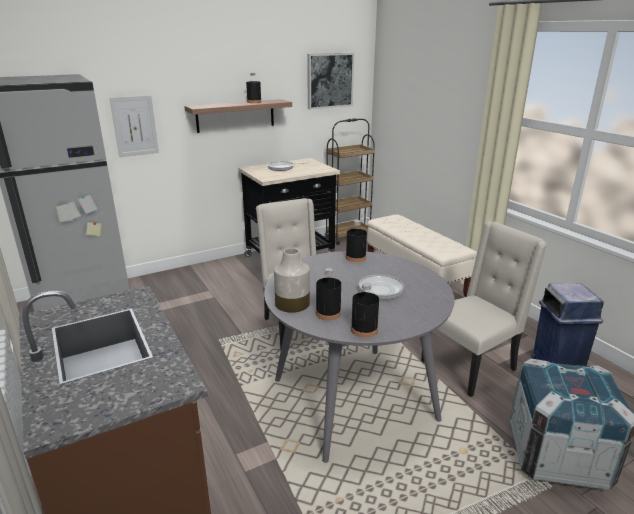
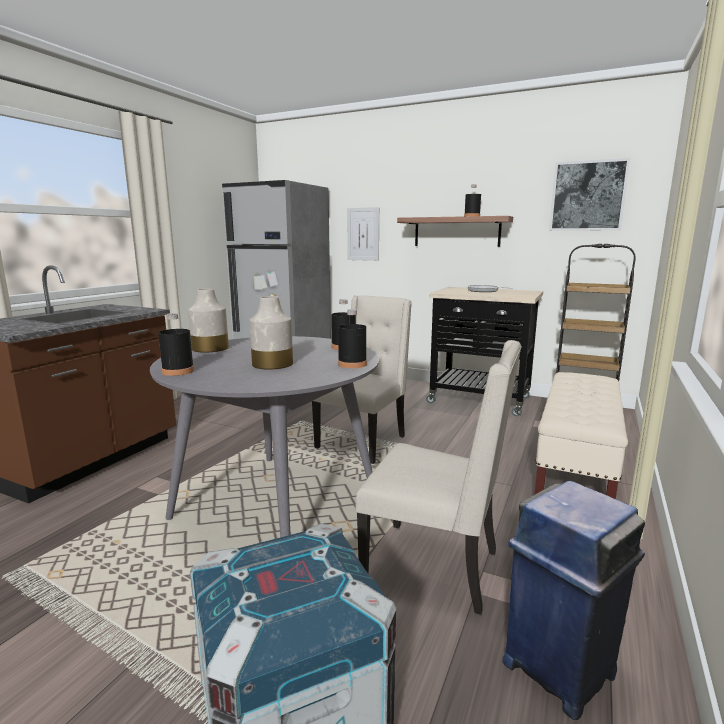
camera: 55 degrees right, 10 degrees down
(328, 313) = (201, 358): black bottle -> black bottle (352, 364)
(379, 291) = (272, 364): frying pan -> beige vase

